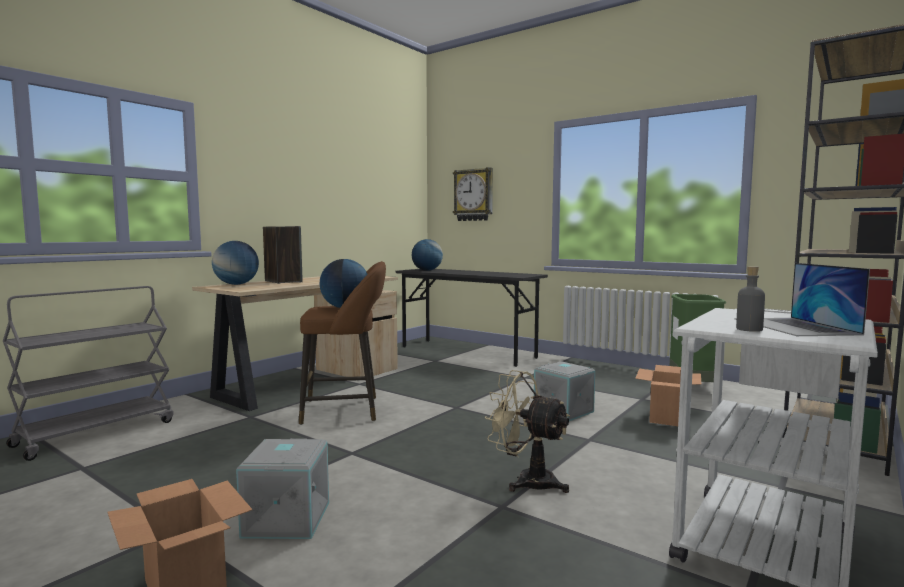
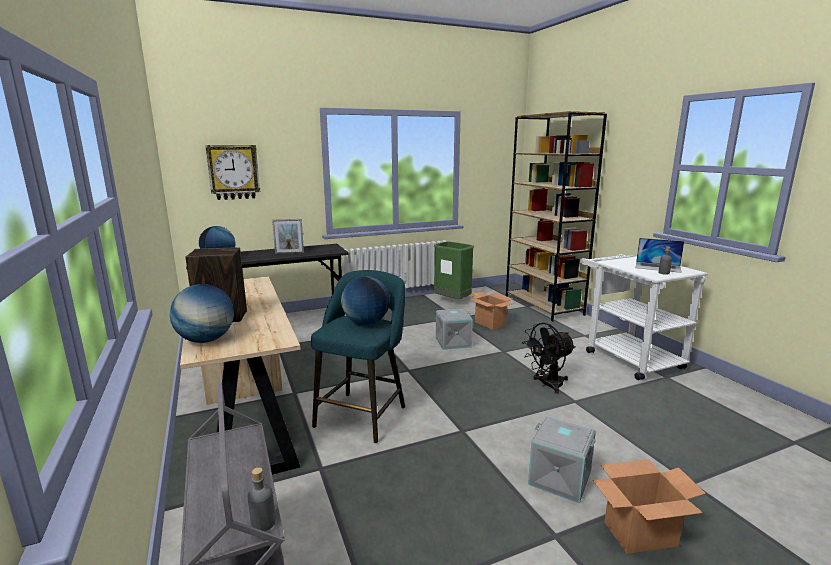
camera: 60 degrees left, 10 degrees up
(38, 342) = (263, 523): none -> grey bottle
(346, 410) = (363, 414): brown stool -> turquoise stool
(480, 273) = (289, 253): none -> picture frame
(527, 481) = (547, 385): beige fan -> black fan

